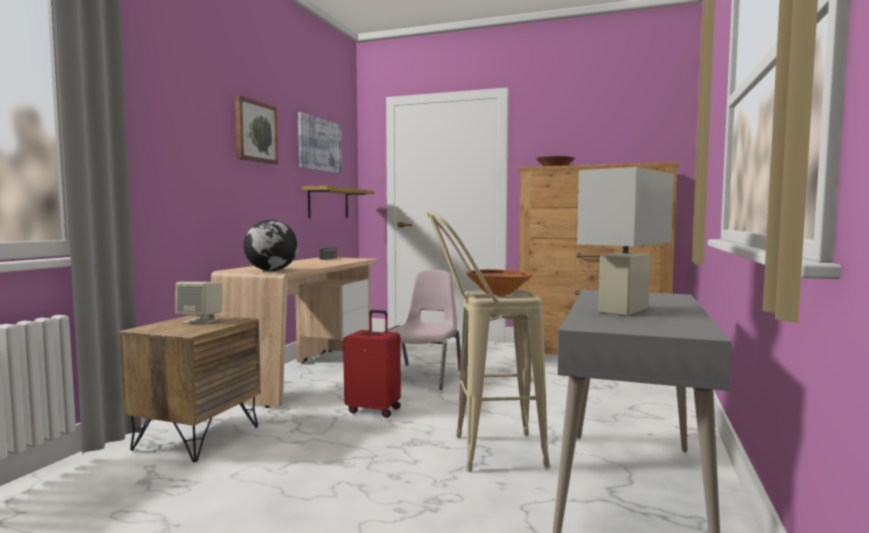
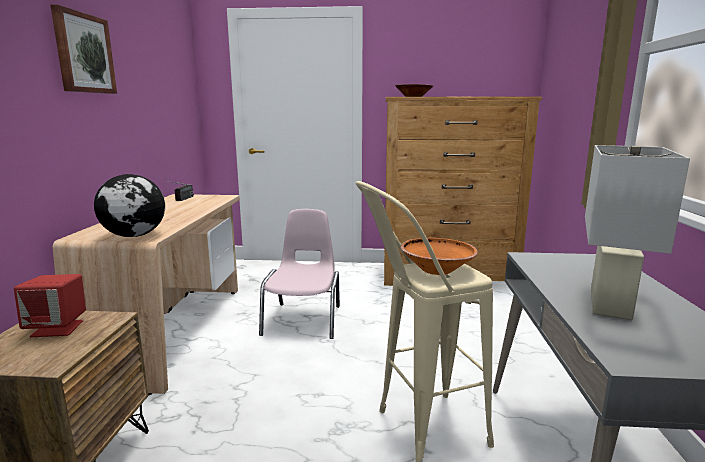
camera: 15 degrees left, 10 degrees up
(201, 321) = (58, 328): beige speaker -> red speaker
(319, 145) = (158, 65): picture -> none
(328, 203) = (174, 132): shelf -> none
(374, 410) = (275, 380): red suitcase -> none

